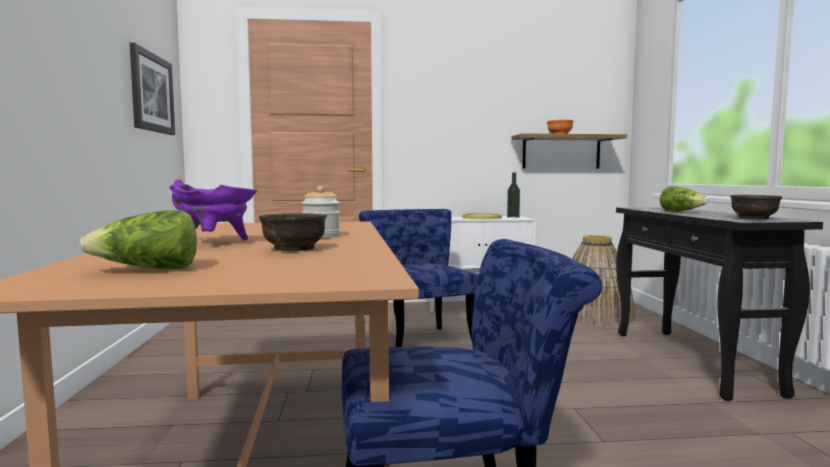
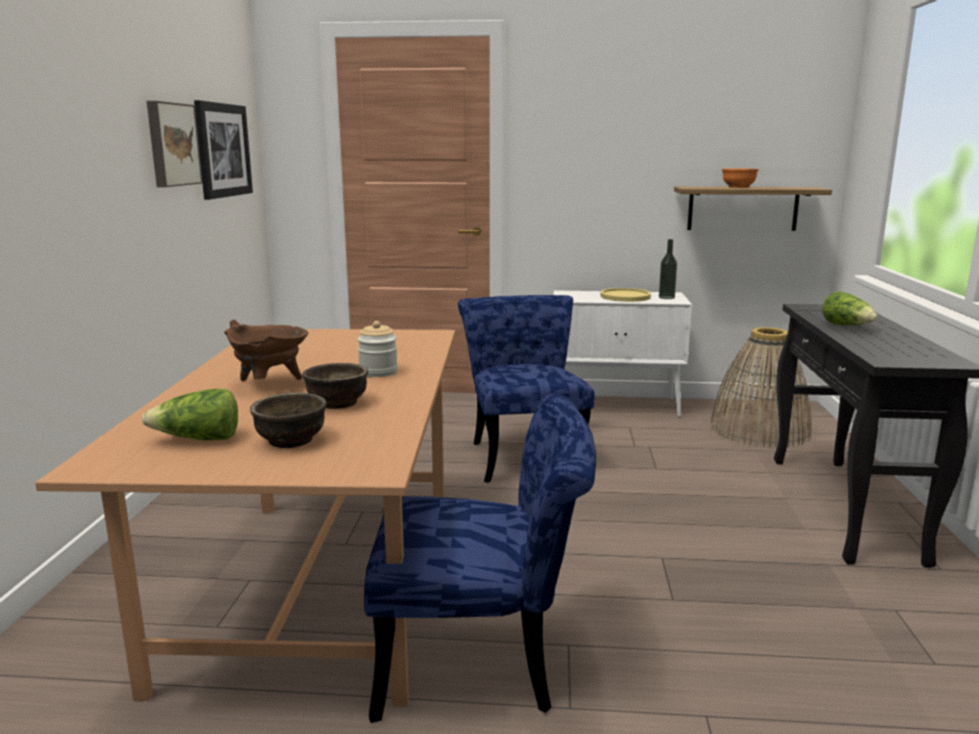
camera: 10 degrees right, 10 degrees up
(108, 70) = (171, 144): none -> picture
(215, 243) = (269, 384): purple cooking pot -> brown cooking pot
(753, 218) = (910, 354): brown bowl -> brown bowl (291, 440)

